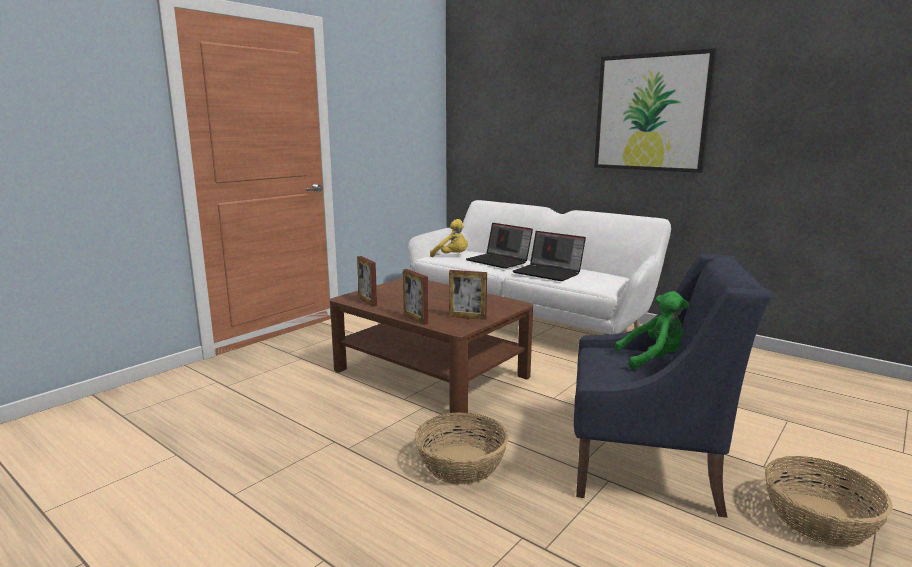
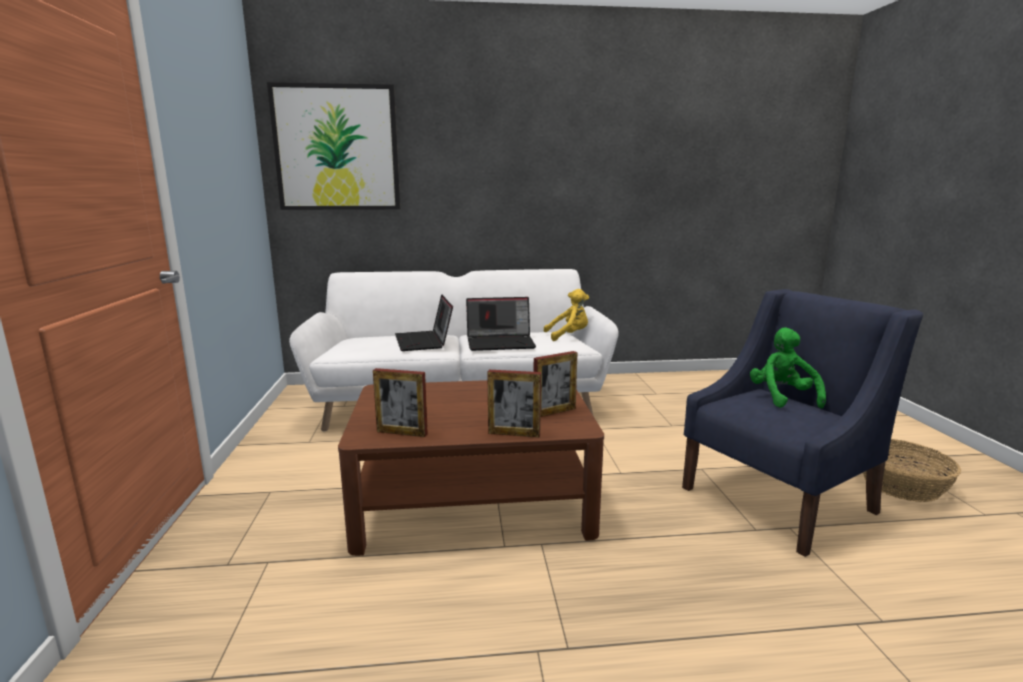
camera: 45 degrees left, 0 degrees up
(452, 257) = (357, 348): yellow plush toy -> yellow plush toy (568, 336)
(462, 464) = (691, 585): basket -> none
(499, 261) = (424, 341): laptop -> laptop turned 75 degrees clockwise
(651, 112) = (544, 164): picture -> picture (337, 148)
(653, 359) = (782, 397): green plush toy -> green plush toy turned 45 degrees counterclockwise

